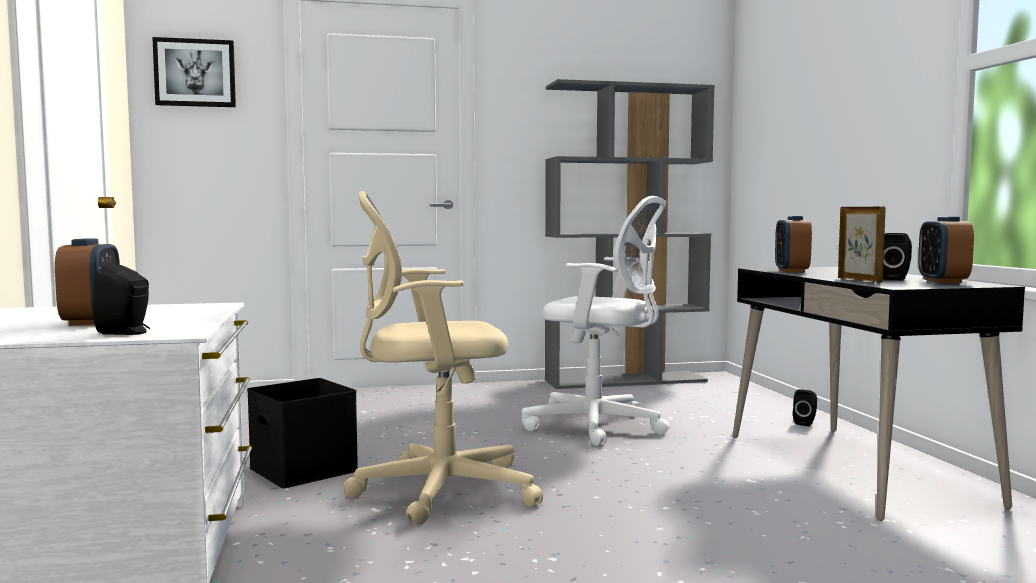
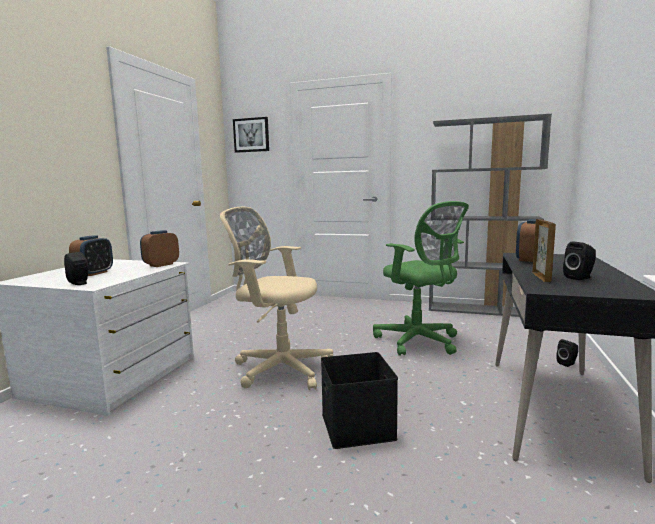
camera: 30 degrees right, 5 degrees up
(306, 469) = (242, 343): black storage box -> black storage box (359, 426)
(600, 426) = (419, 342): white office chair -> green office chair
(943, 281) = (613, 285): alarm clock -> alarm clock (161, 265)

